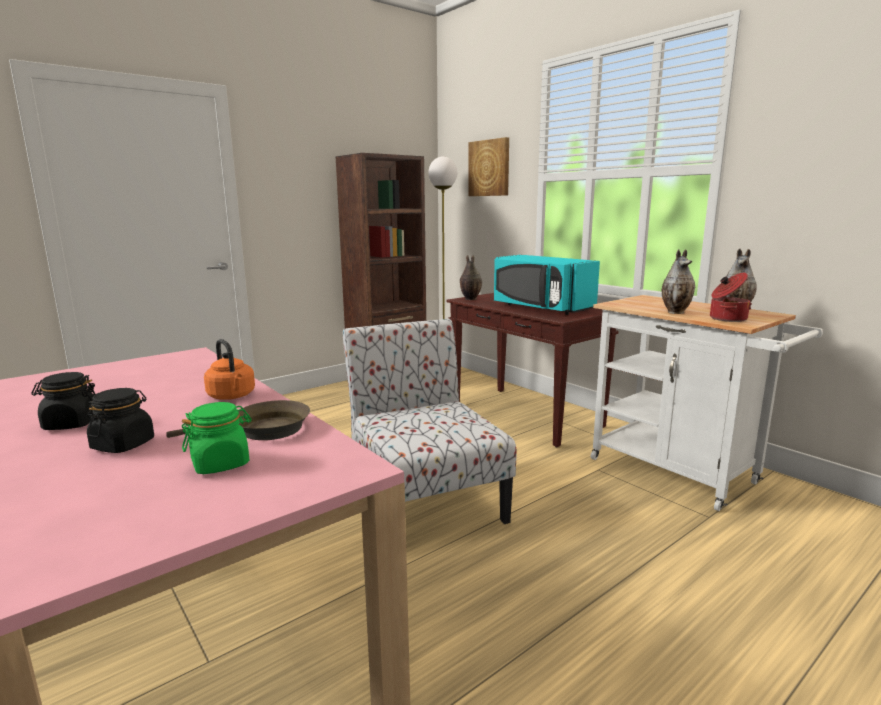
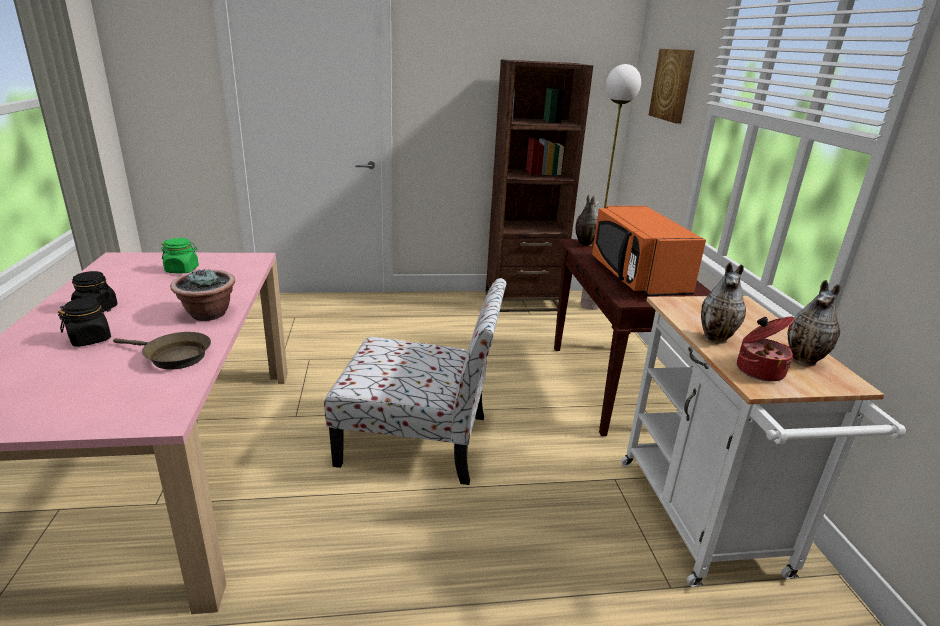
camera: 30 degrees right, 10 degrees up
(221, 463) = (106, 378): green jar -> green jar (182, 270)
(232, 396) = (208, 314): orange kettle -> potted plant
(425, 499) = (418, 440): chair -> chair turned 90 degrees clockwise
(541, 308) = (636, 277): turquoise microwave -> orange microwave

